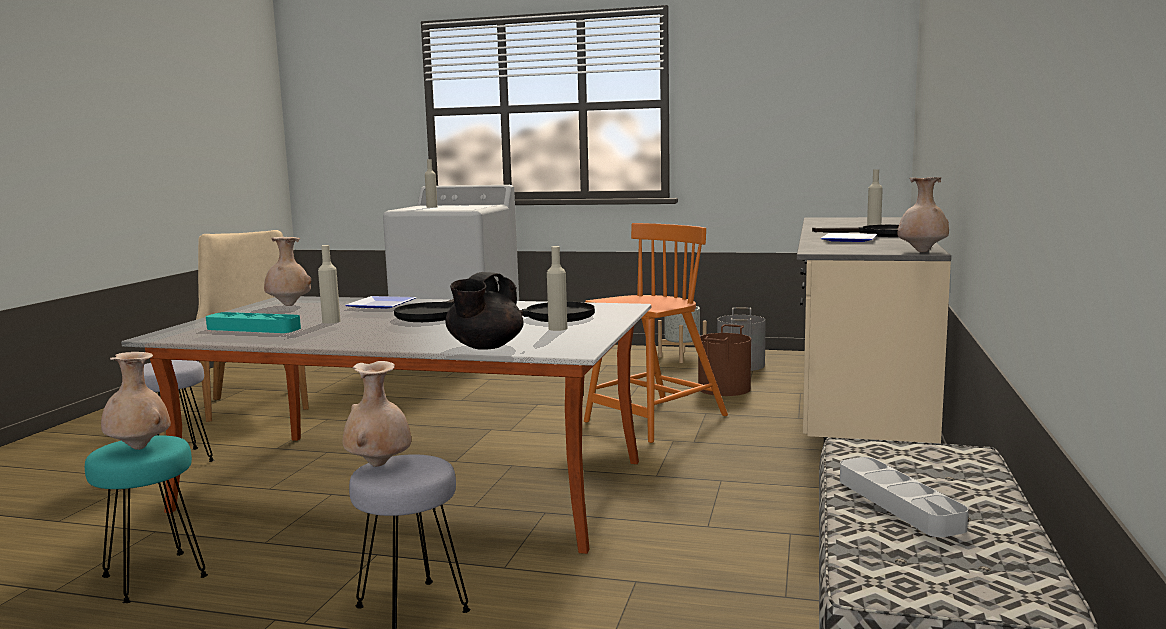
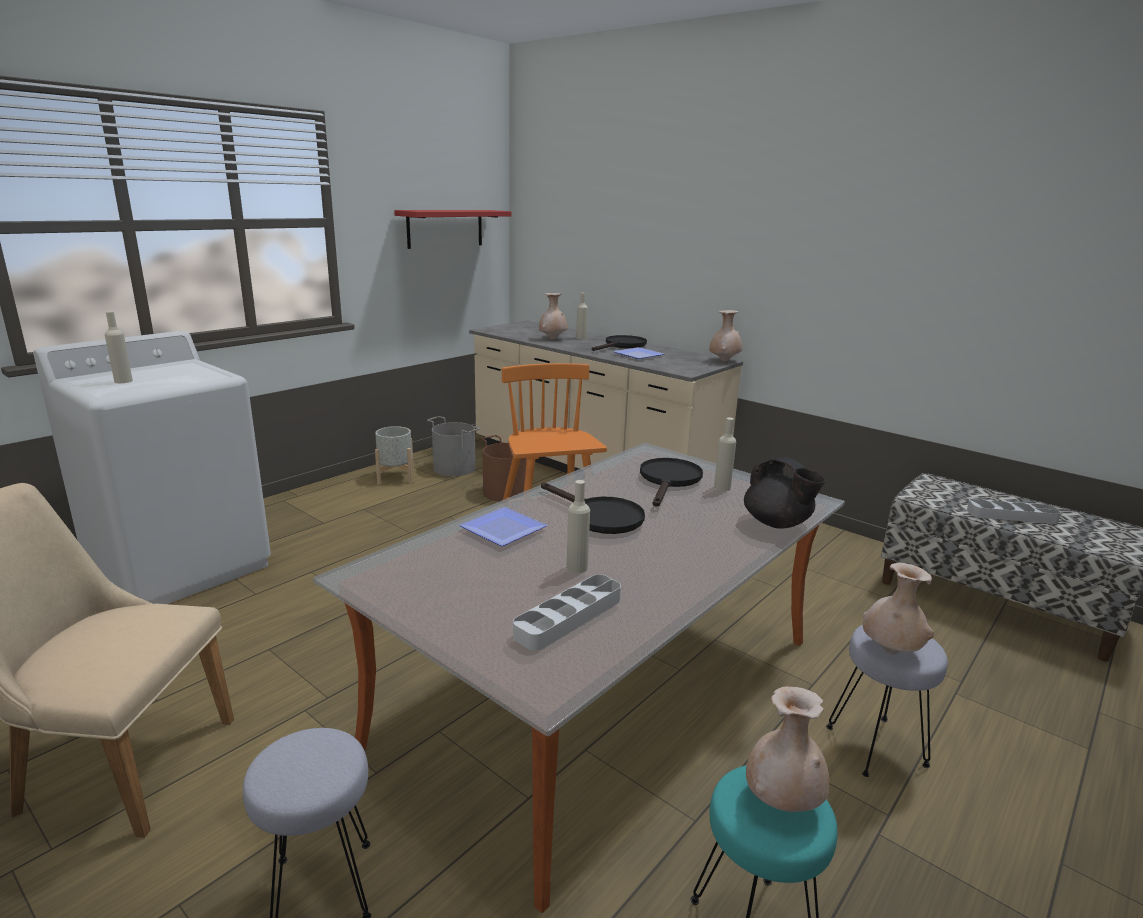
camera: 65 degrees left, 10 degrees up
(253, 328) = (568, 617): turquoise tray -> grey tray
(289, 305) = (420, 578): beige vase -> beige vase (552, 339)
(806, 106) = (445, 228): none -> red shelf

